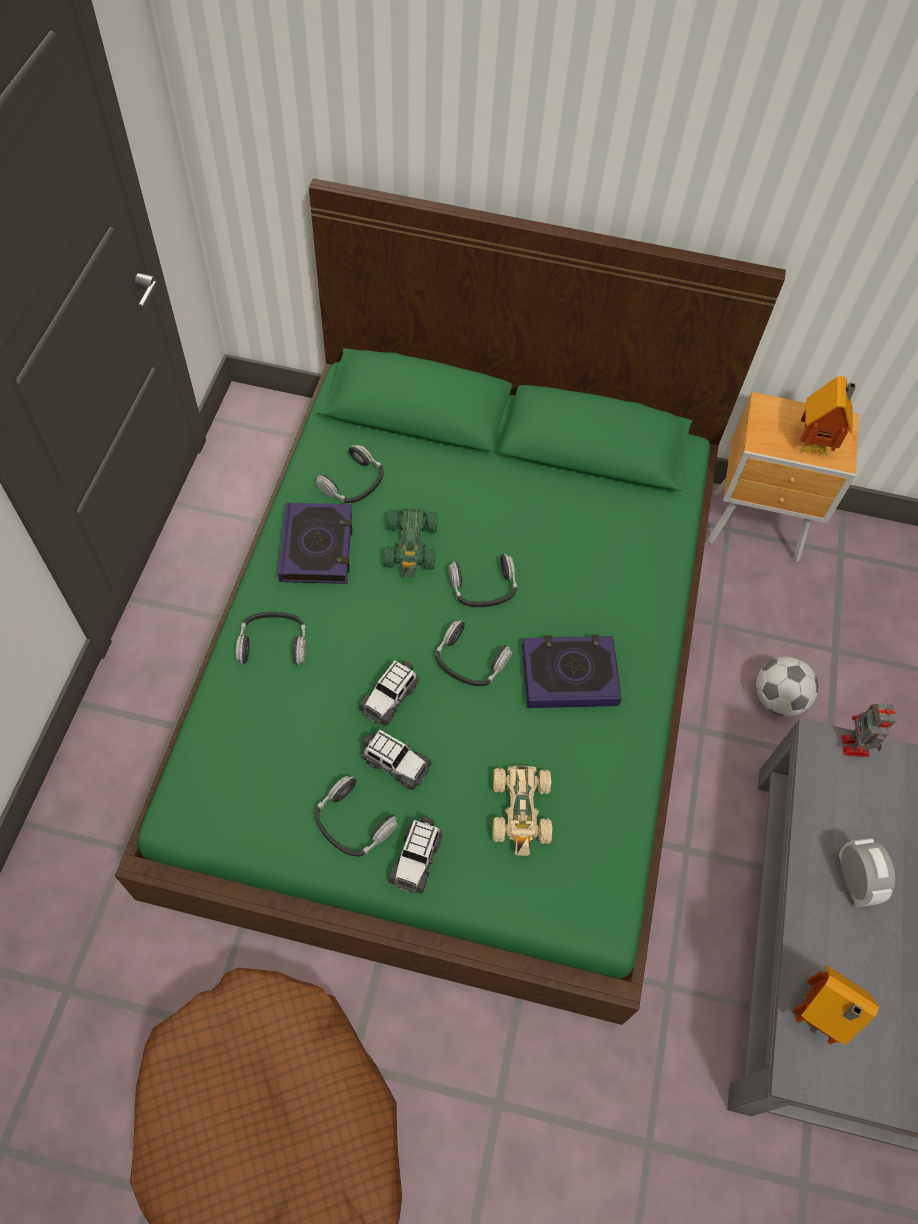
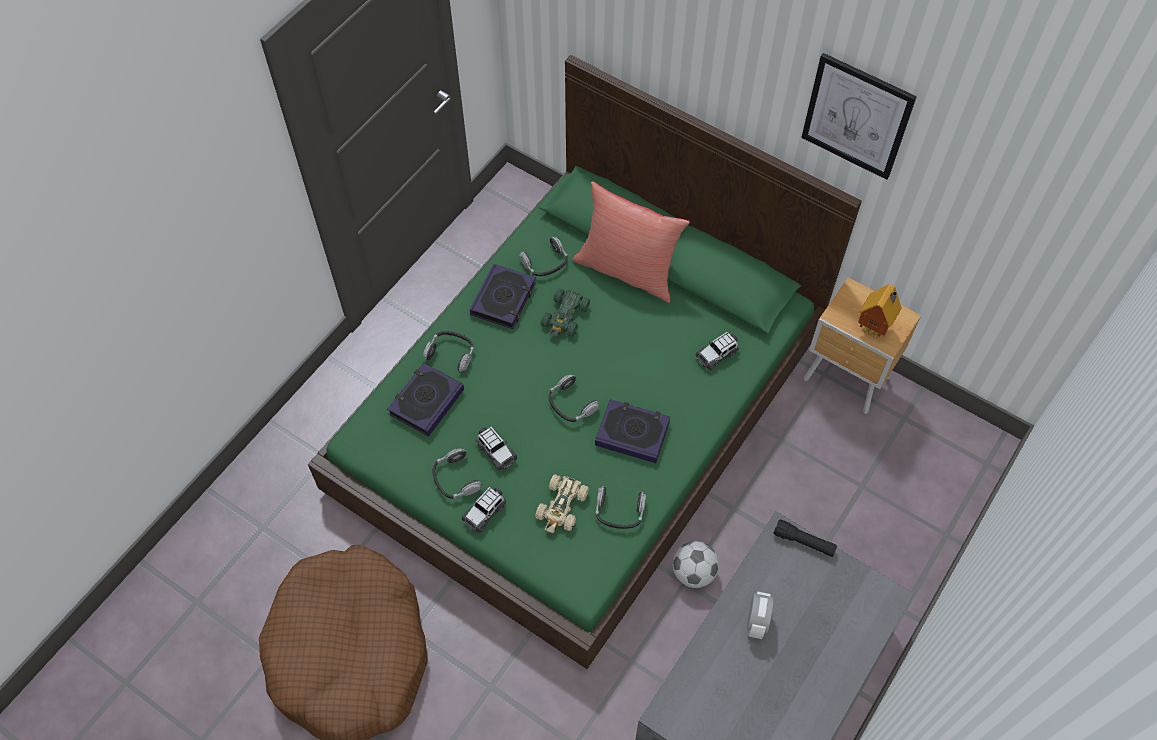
camera: 25 degrees right, 0 degrees up
(265, 724) = (426, 402): none -> book
(390, 697) = (509, 410): toy car -> toy car (717, 354)
(465, 463) = (627, 270): none -> red pillow
(483, 587) = (601, 358): headphones -> headphones (619, 511)
(777, 699) = (800, 505): football -> football (693, 573)
(786, 134) = (857, 116): none -> picture
(814, 1017) = (688, 689): toy house -> none
(855, 747) = (804, 542): toy robot -> black flashlight

